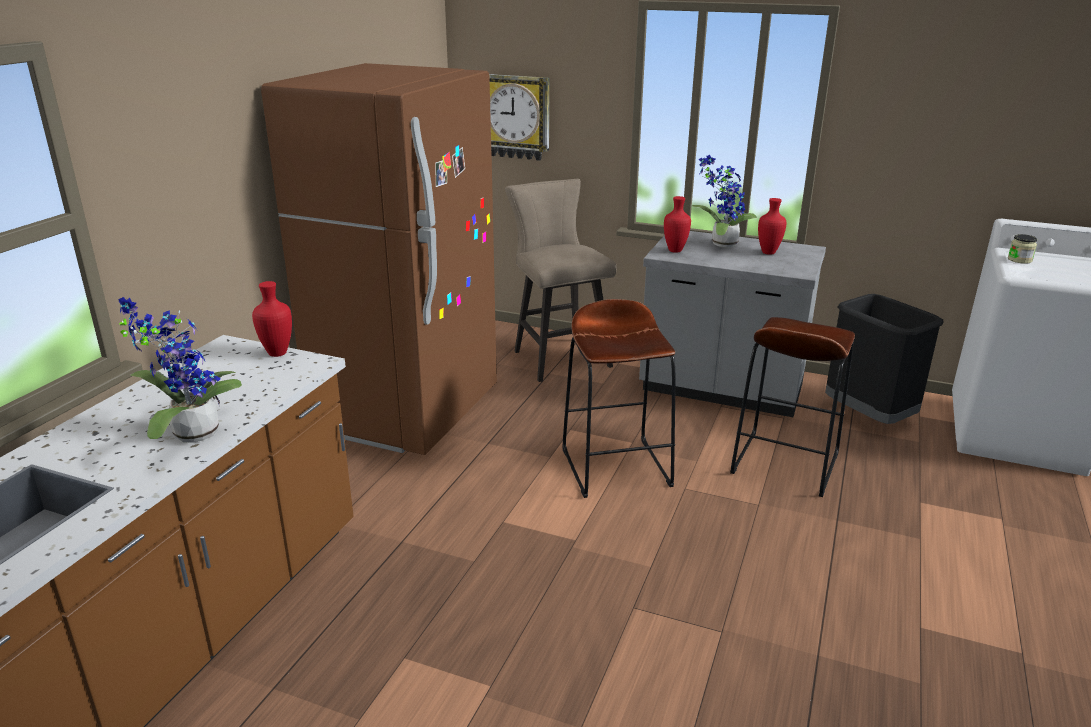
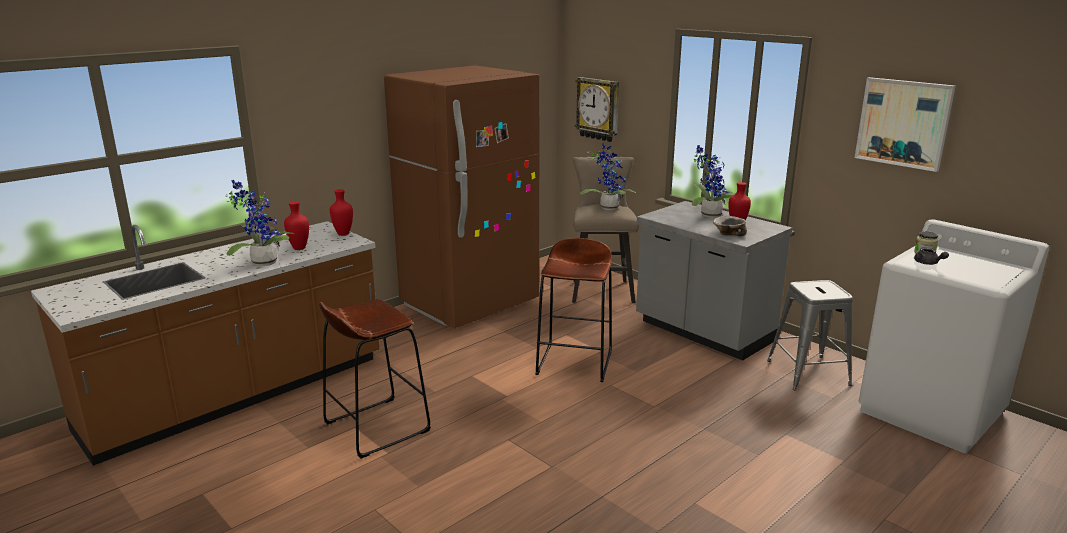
camera: 25 degrees right, 5 degrees down
(569, 249) = (608, 207): none -> potted plant
(676, 250) = (667, 215): red vase -> red vase (300, 248)
(774, 266) = (728, 234): none -> bowl
(784, 463) = (702, 387): brown stool -> brown stool (376, 427)
(869, 417) = (808, 373): black trash can -> grey stool
(962, 107) = (903, 123): none -> picture
(1041, 272) = (928, 263): none -> grey teapot

